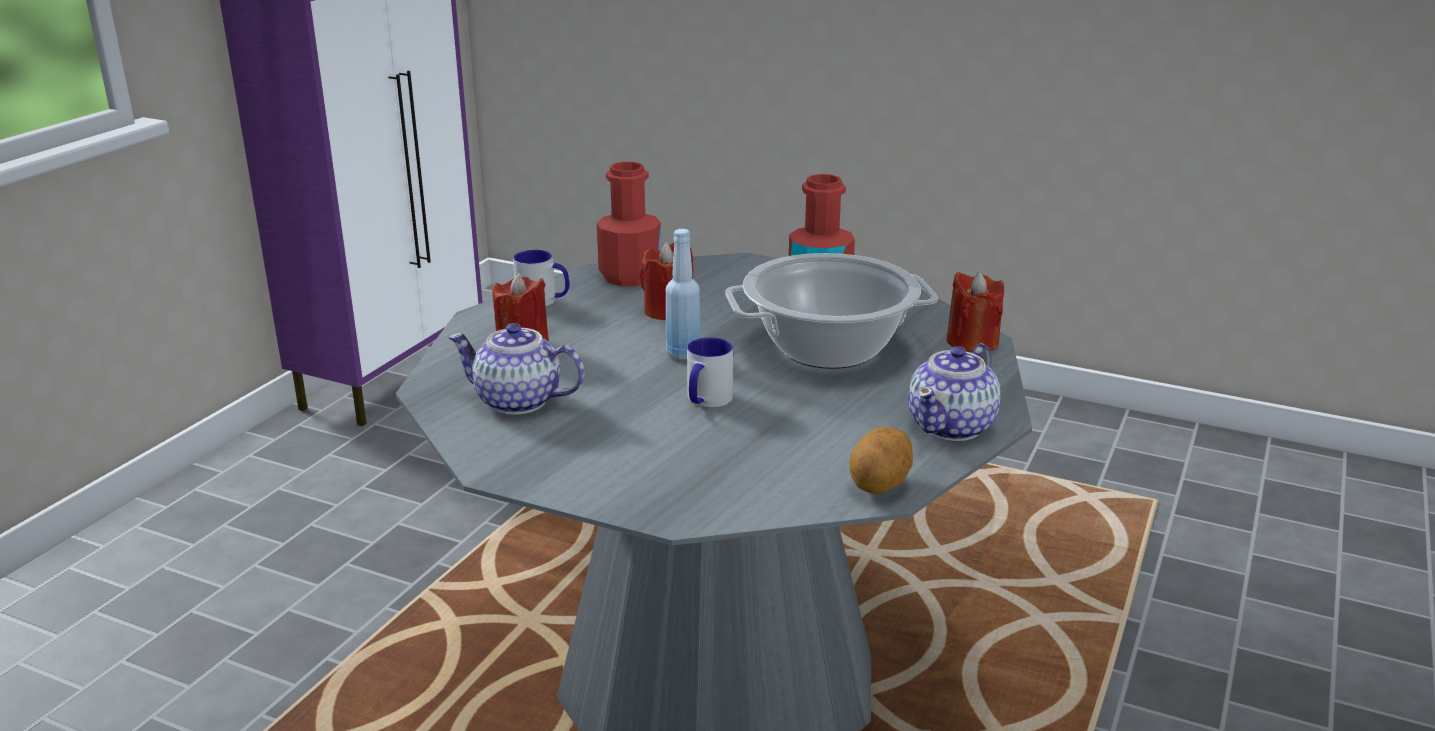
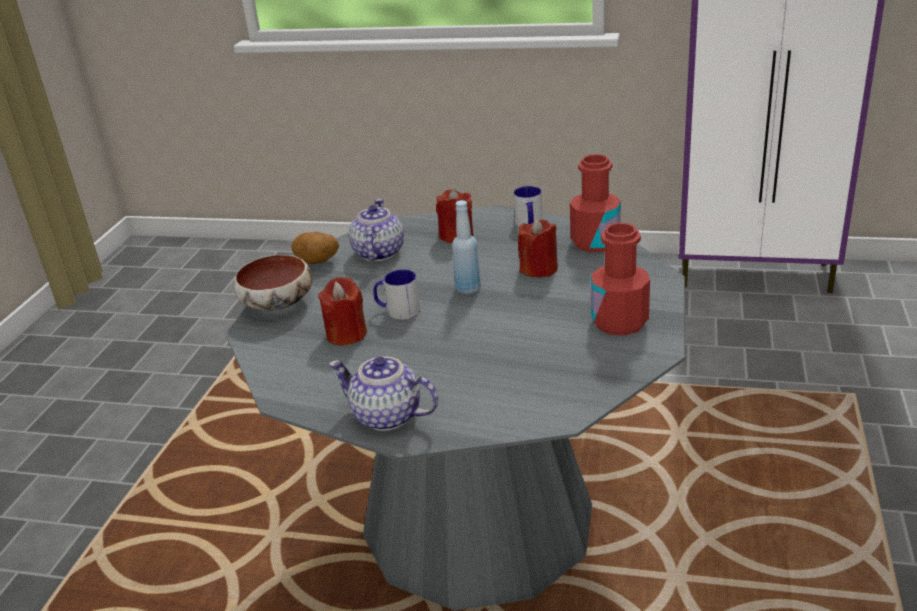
camera: 80 degrees right, 5 degrees up
(614, 489) = (278, 304): none -> bowl
(828, 349) = (503, 343): cooking pot -> none
(880, 485) = (293, 395): potato -> potato (317, 262)
(972, 342) = (553, 411): red candle -> red candle (346, 334)

